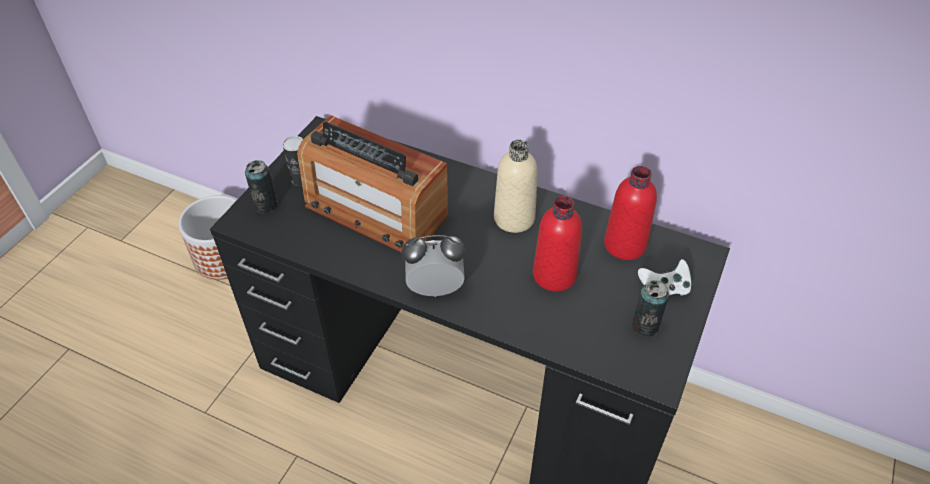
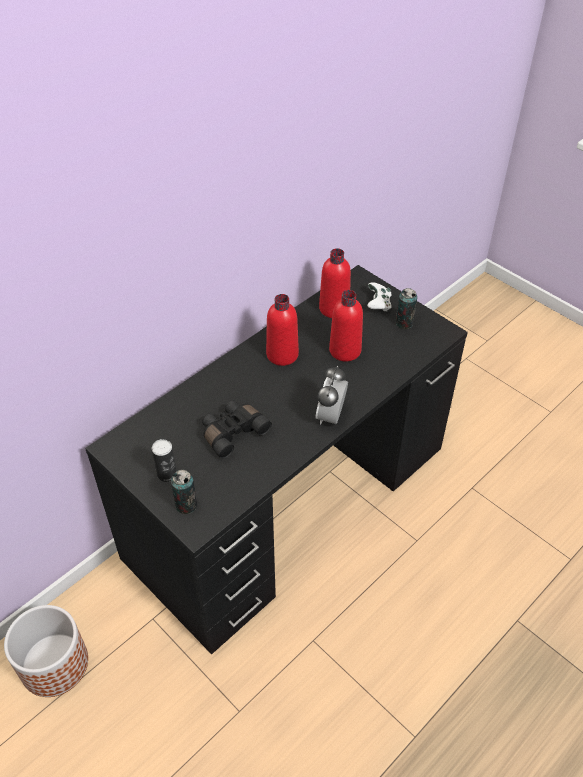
camera: 70 degrees left, 0 degrees up
(375, 211) = (232, 432): radio -> black binoculars
(514, 218) = (282, 354): beige bottle -> red bottle

